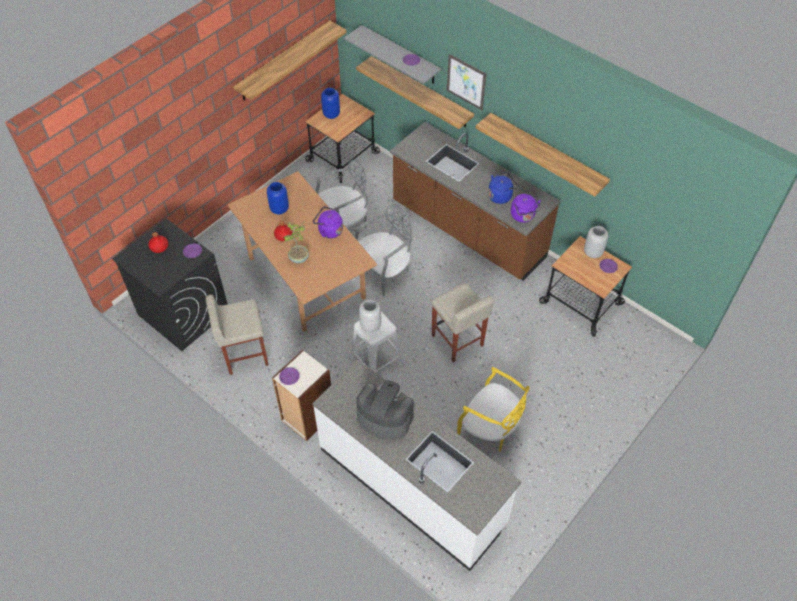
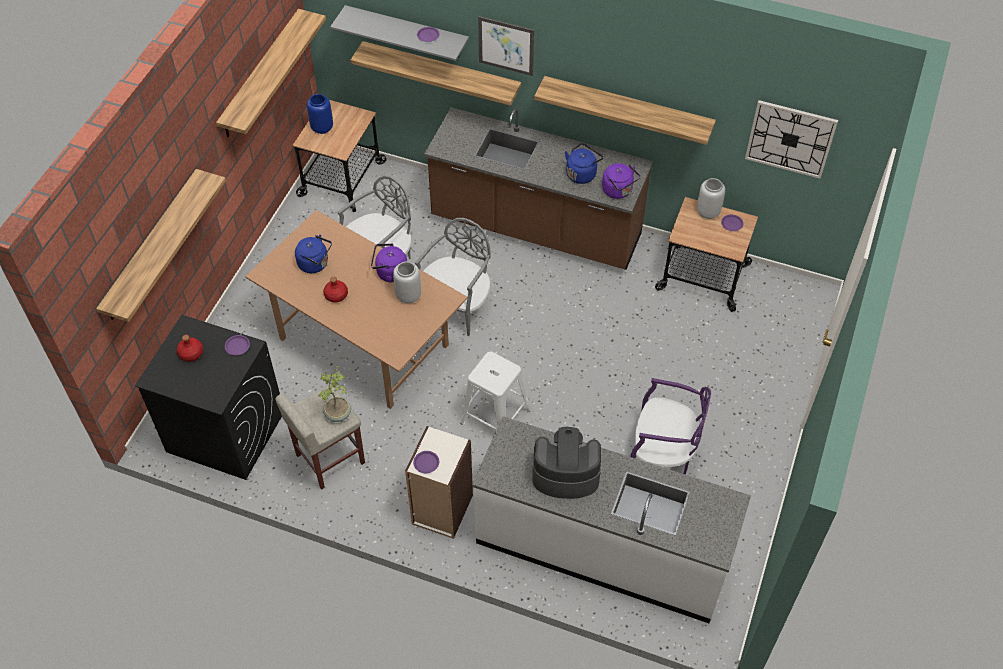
camera: 20 degrees left, 0 degrees up
(156, 163) = (151, 246): none -> shelf
(279, 209) = (315, 264): blue vase -> blue kettle
(299, 258) = (369, 317): potted plant -> potted plant (339, 414)
(370, 326) = (489, 374): grey vase -> grey vase (408, 296)
(457, 341) = (581, 363): beige stool -> none
(490, 428) = (662, 453): yellow chair -> purple chair
(664, 209) = (790, 139): none -> wall clock

